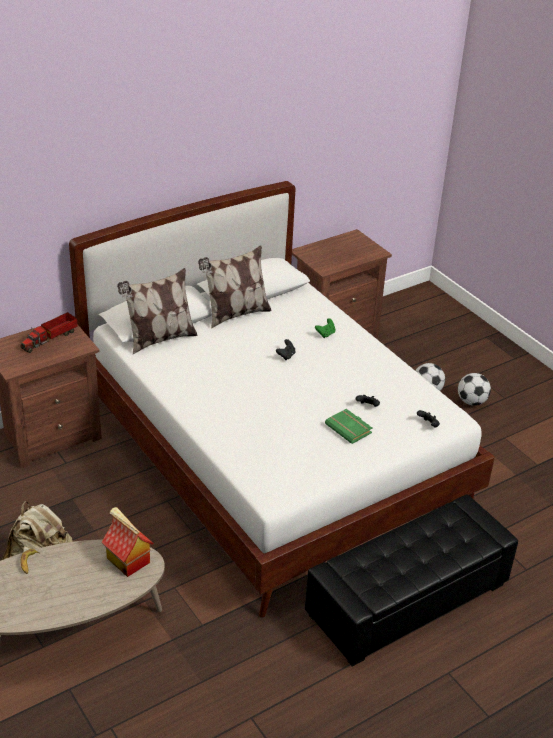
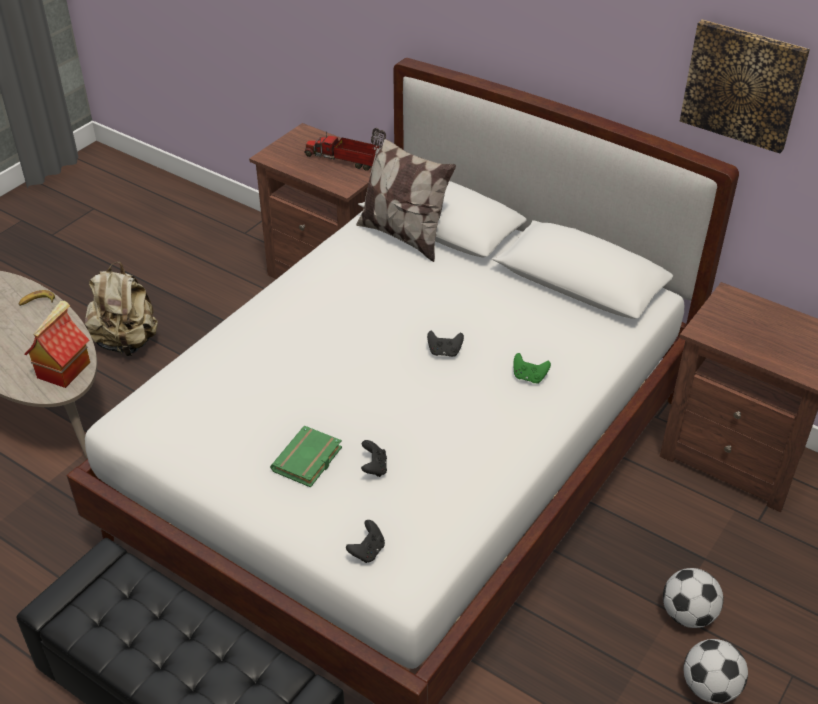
camera: 70 degrees right, 5 degrees up
(235, 314) = (509, 279): pillow -> none
(280, 136) = (743, 85): none -> picture

